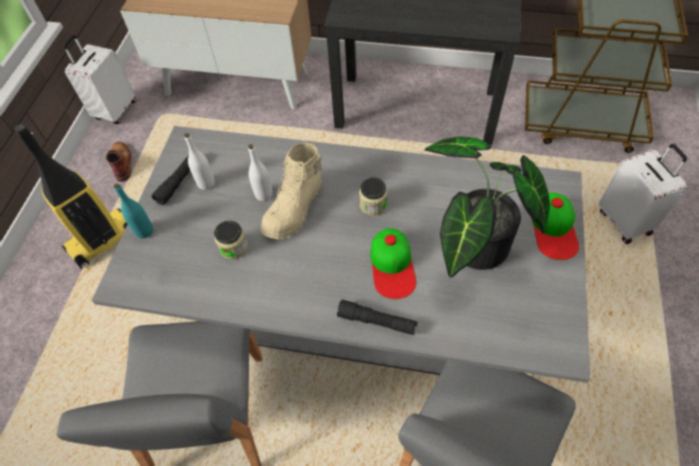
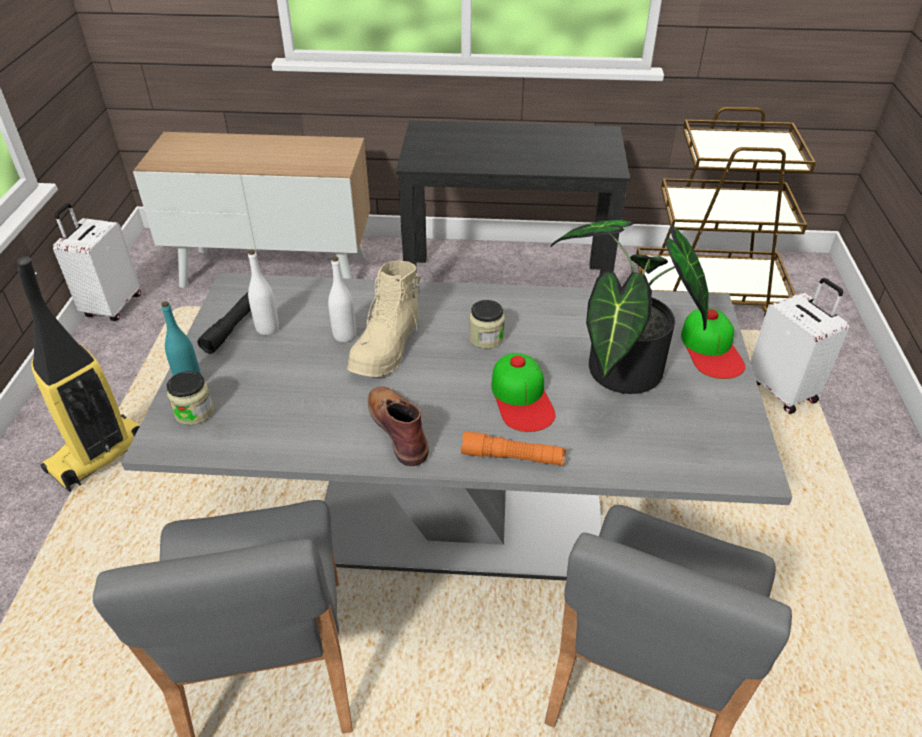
camera: 10 degrees left, 15 degrees down
(122, 162) = (123, 363): brown boot -> brown boot (398, 427)
(234, 247) = (312, 392): jar -> jar (194, 412)
(377, 321) = (513, 457): black flashlight -> orange flashlight

